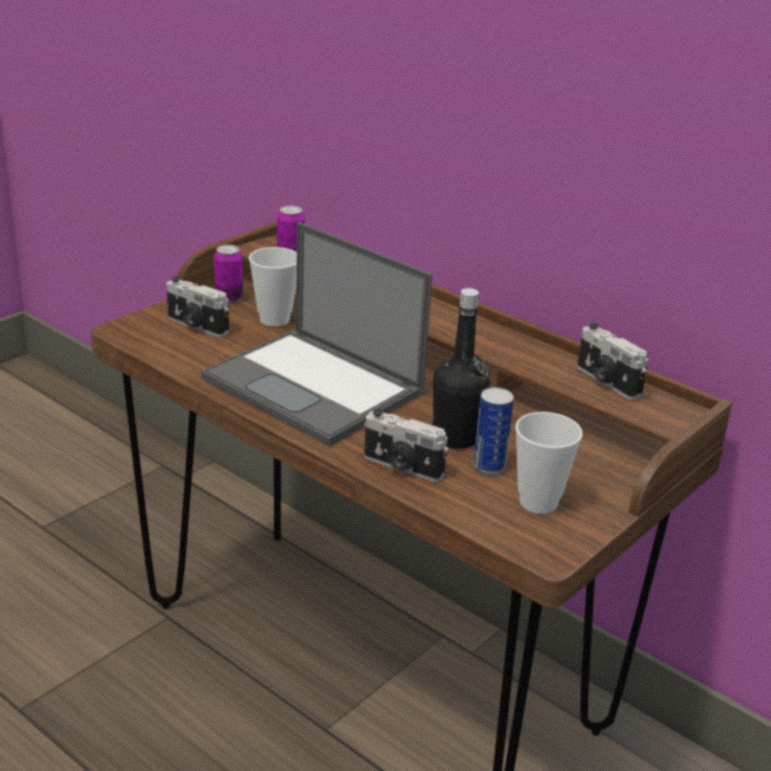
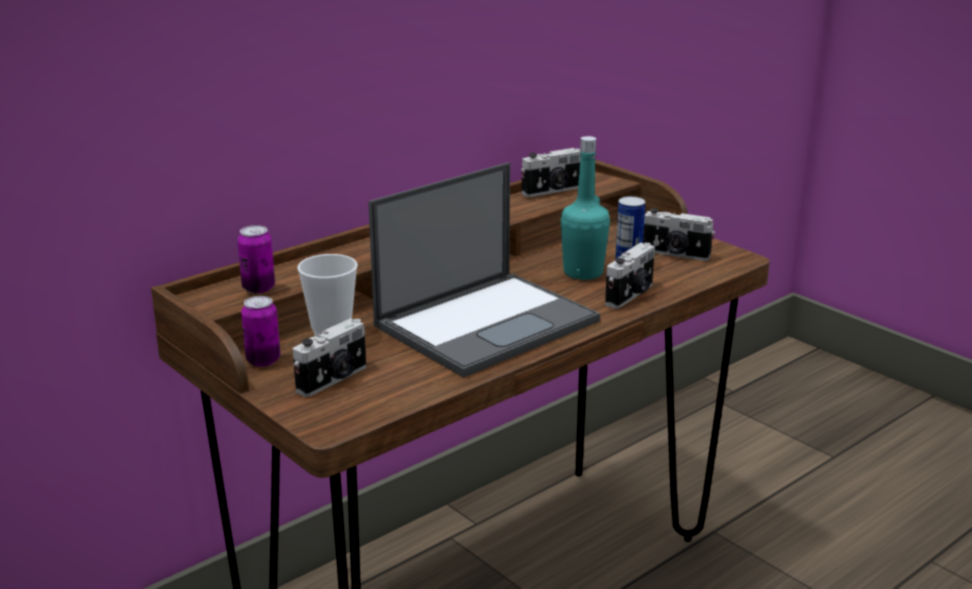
camera: 80 degrees left, 5 degrees down
(456, 437) = (583, 272): black bottle -> turquoise bottle
(538, 502) = (675, 254): cup -> camera

